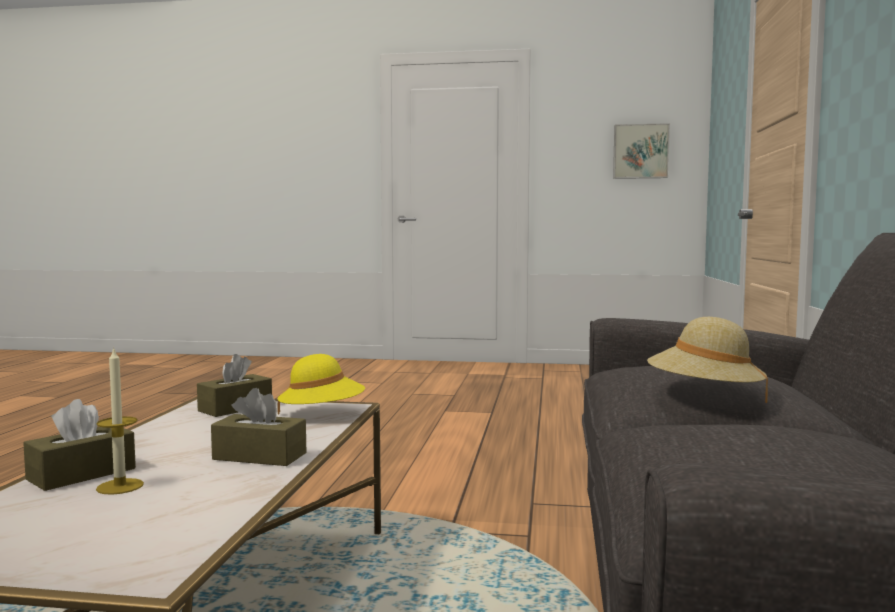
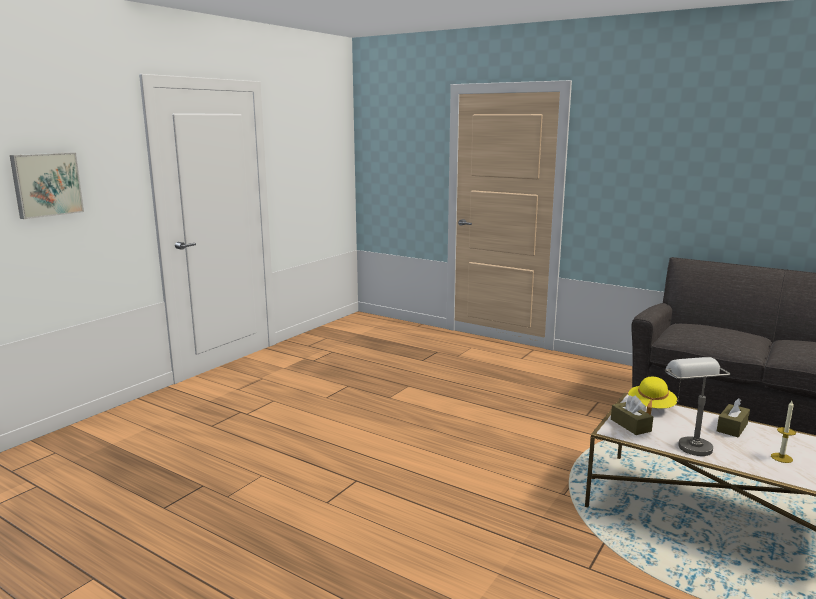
camera: 65 degrees left, 10 degrees up
(82, 474) = (765, 466): brown tissue box -> none
(177, 433) = (687, 443): none -> grey table lamp
(640, 151) = (325, 167): picture -> picture (46, 184)
(704, 396) = (747, 340): beige hat -> none

